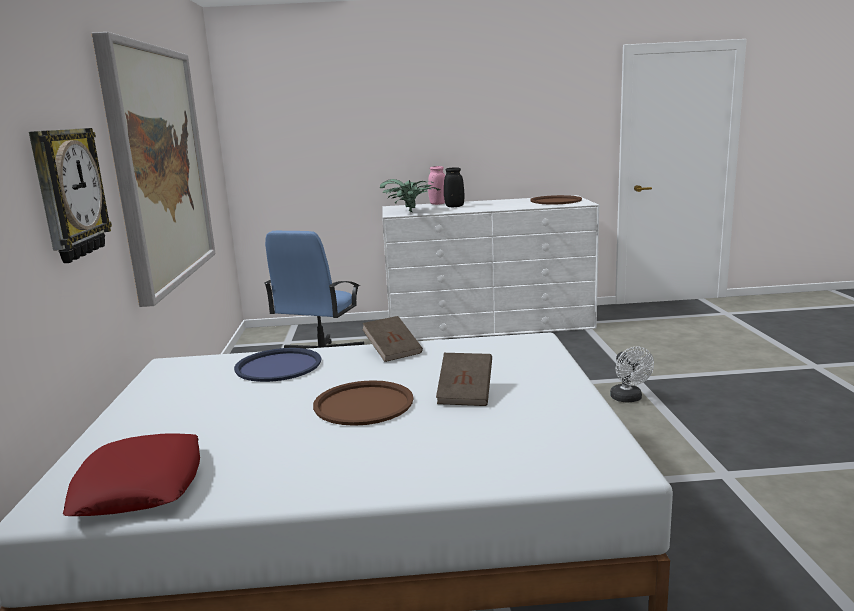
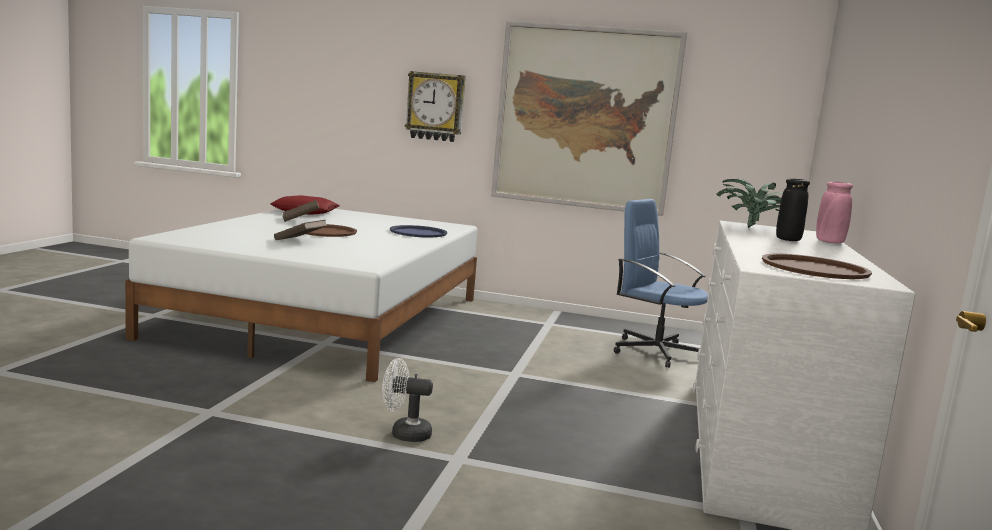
camera: 105 degrees right, 5 degrees down
(393, 351) = (405, 245): brown book -> brown book (300, 220)

